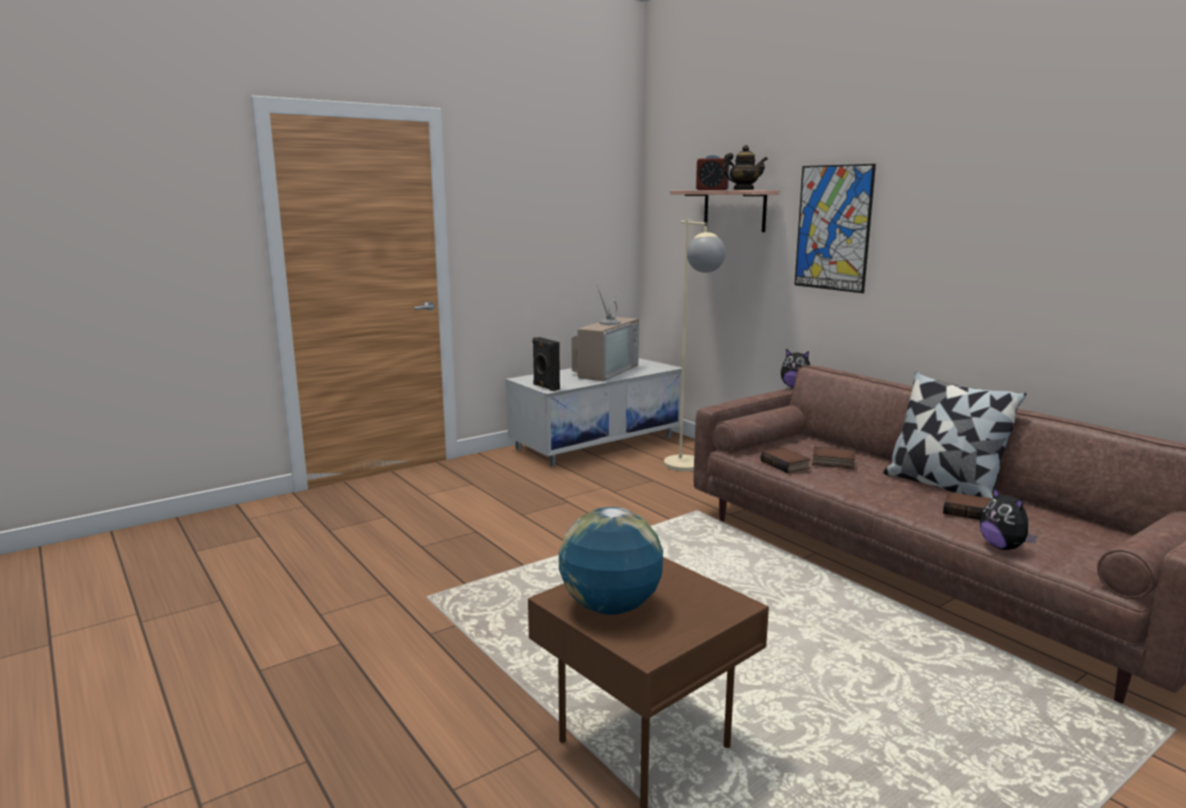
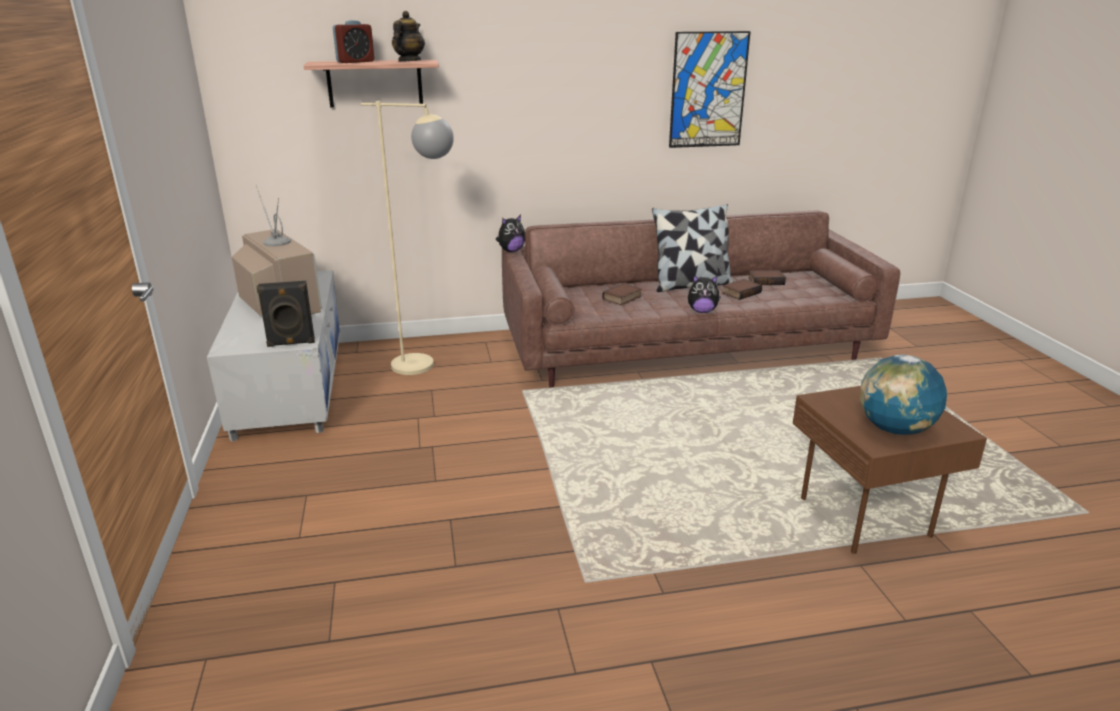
camera: 65 degrees left, 10 degrees up
(786, 464) = (613, 312): book -> book (766, 281)
(833, 228) = (507, 95): picture -> picture (708, 90)
(1003, 547) = (795, 303): plush toy -> plush toy (702, 311)

